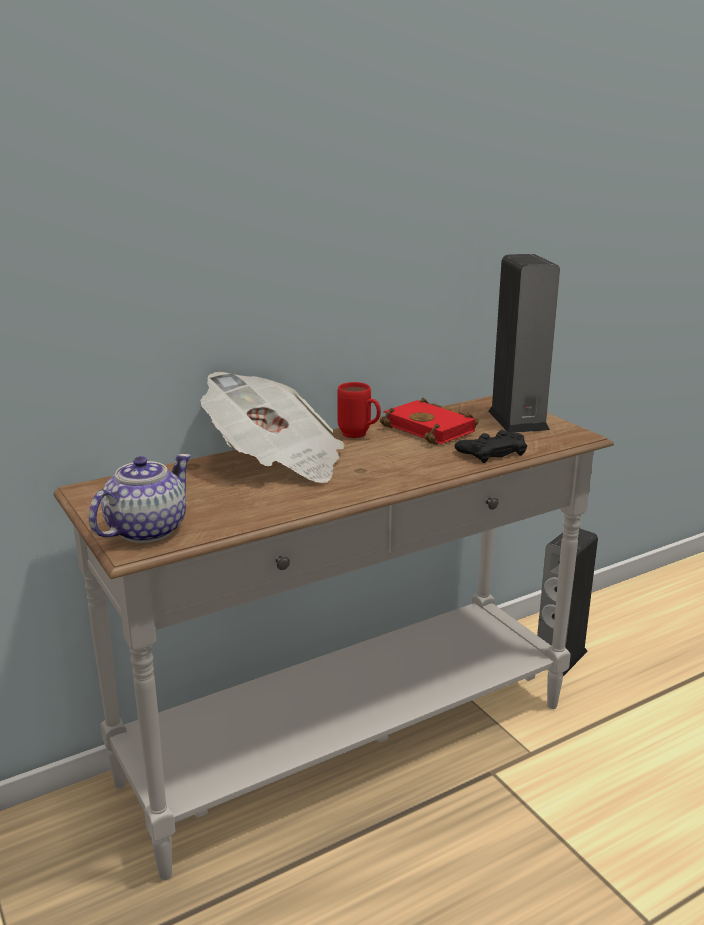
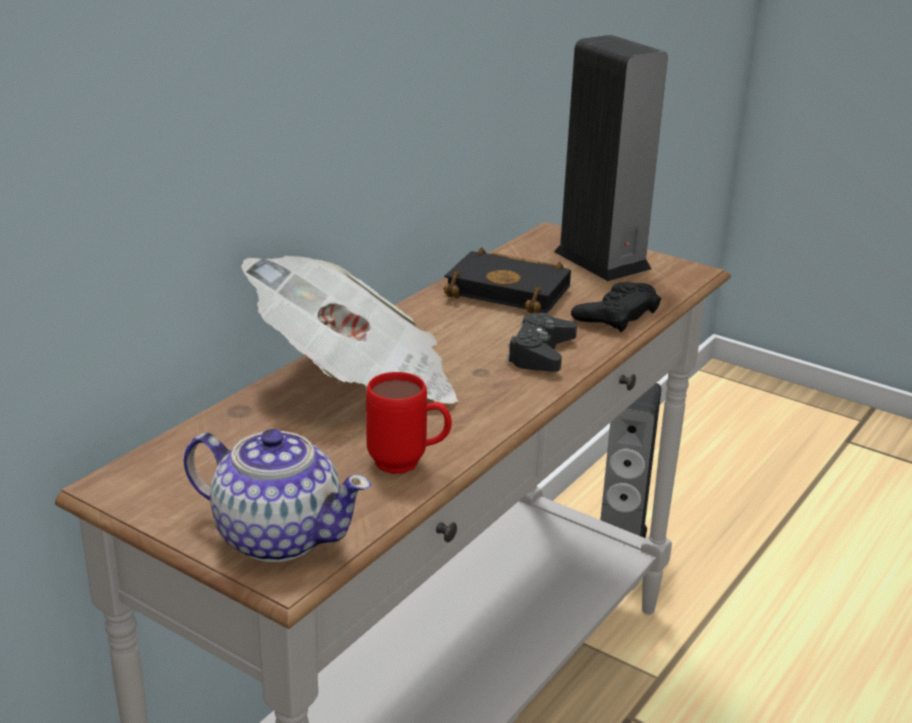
camera: 25 degrees left, 5 degrees up
(145, 530) = (277, 535): teapot -> teapot turned 105 degrees clockwise
(359, 435) = (428, 317): red mug -> red mug (408, 465)
(412, 466) = (540, 353): none -> black game controller
(432, 429) = (512, 290): red book -> black book

